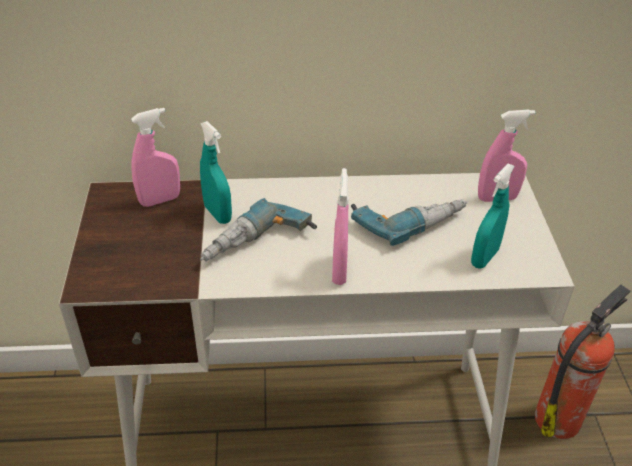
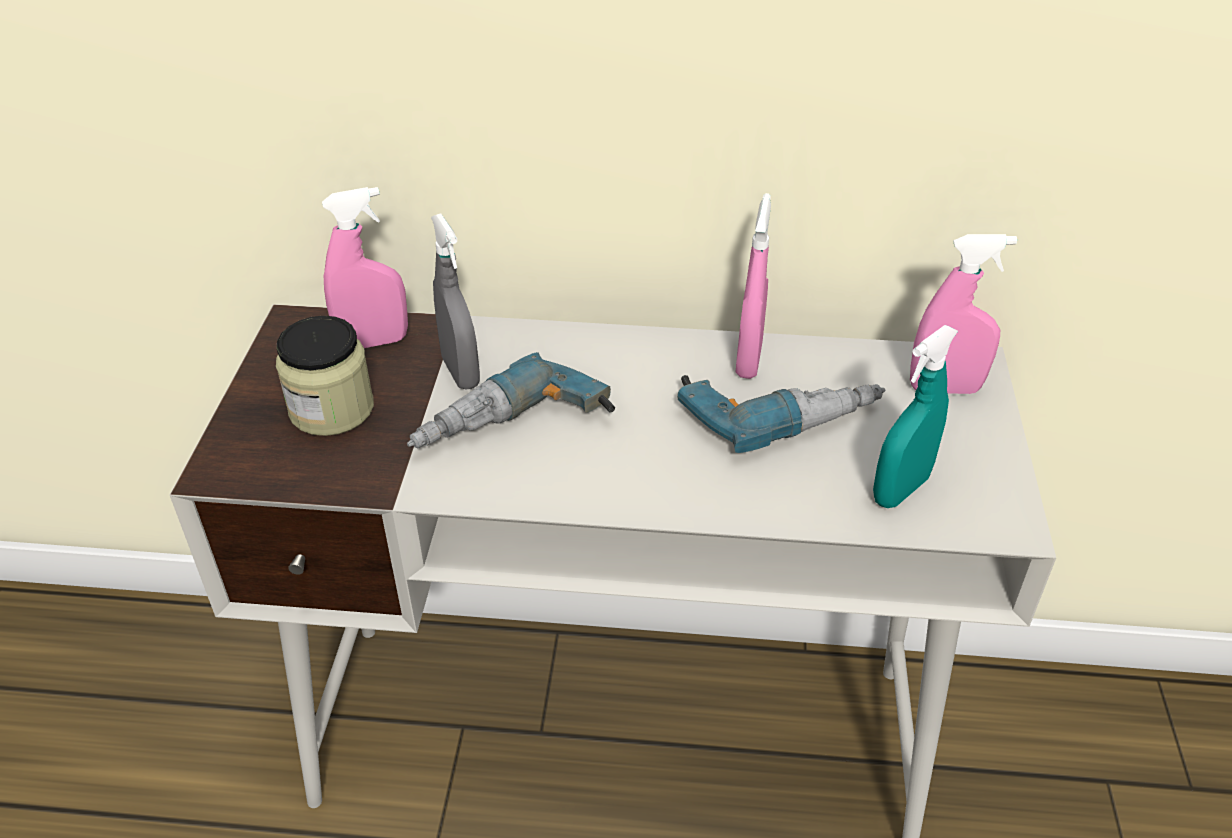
camera: 10 degrees right, 0 degrees up
(145, 243) = (332, 409): none -> jar
(217, 214) = (460, 372): turquoise spray bottle -> grey spray bottle
(339, 271) = (639, 487): pink spray bottle -> pink spray bottle (748, 360)
(559, 418) = (1042, 779): fire extinguisher -> none

